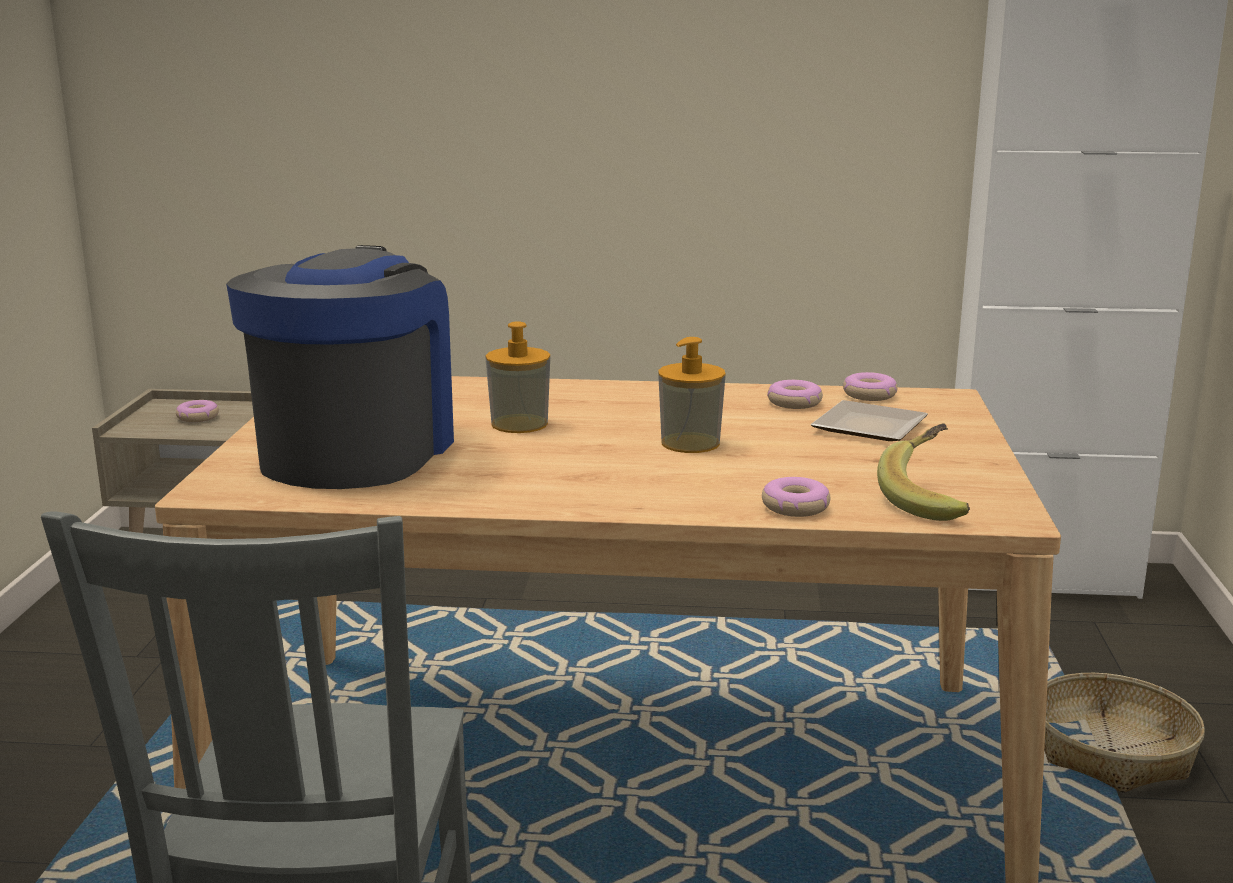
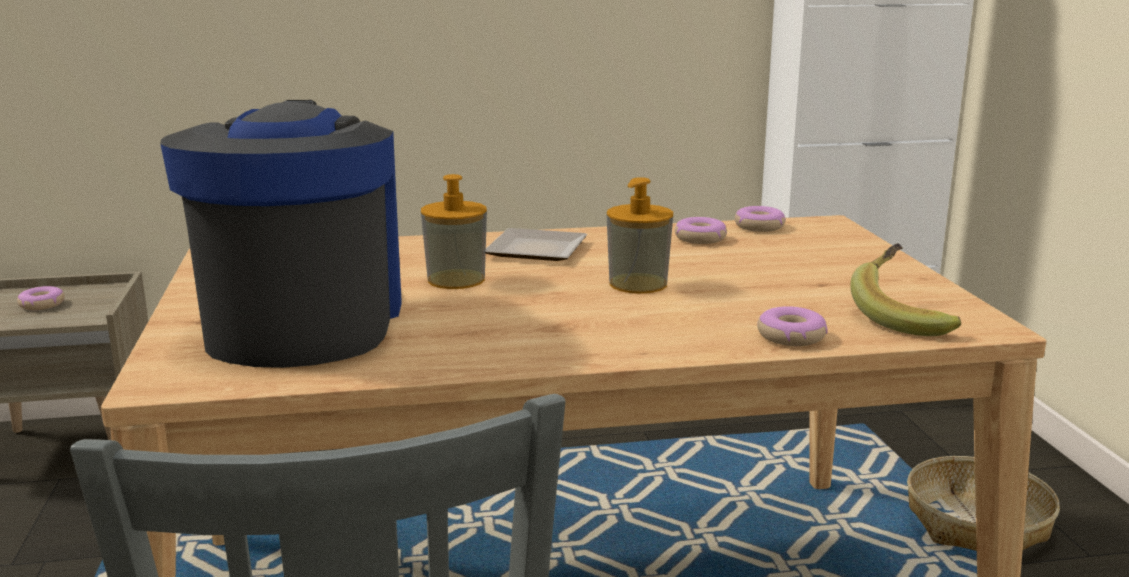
camera: 15 degrees left, 0 degrees up
(873, 427) = (789, 254): plate -> plate (540, 249)

